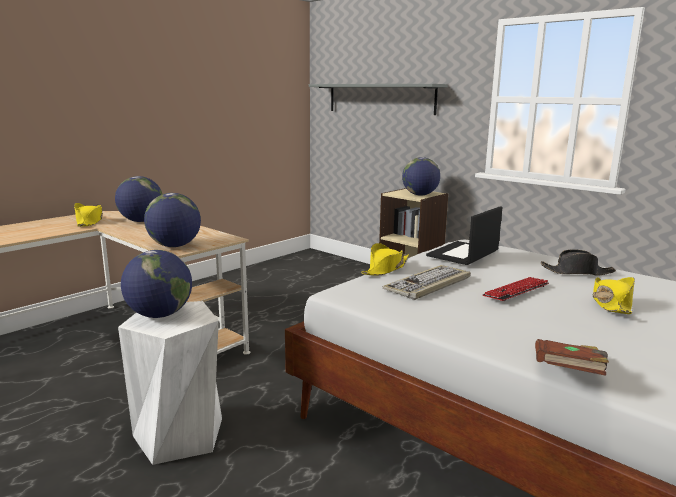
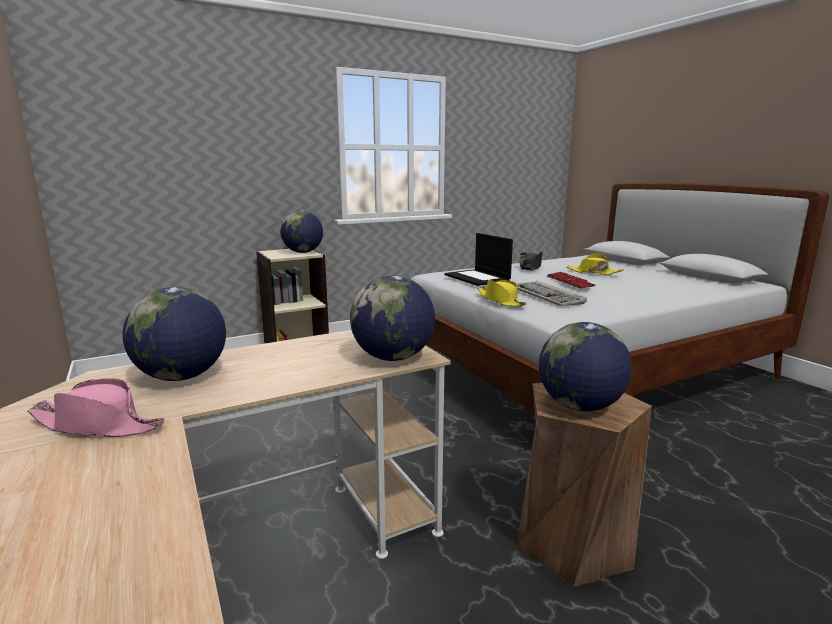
camera: 70 degrees left, 0 degrees up
(89, 222) = (98, 425): yellow hat -> pink hat
(179, 435) = (573, 543): white stool -> brown stool
(380, 98) = (190, 145): grey shelf -> none
(568, 373) = (702, 296): brown book -> none

